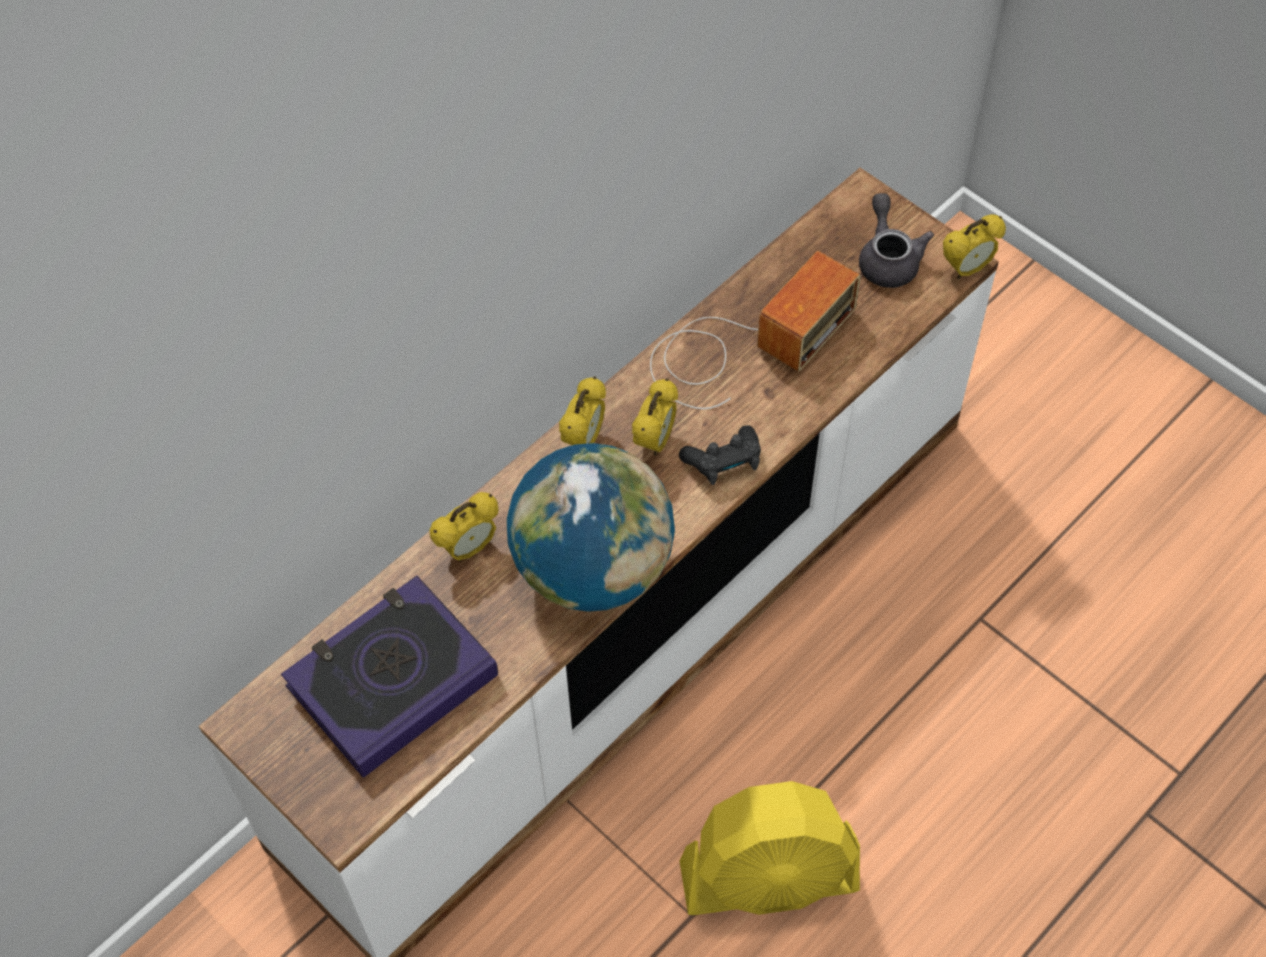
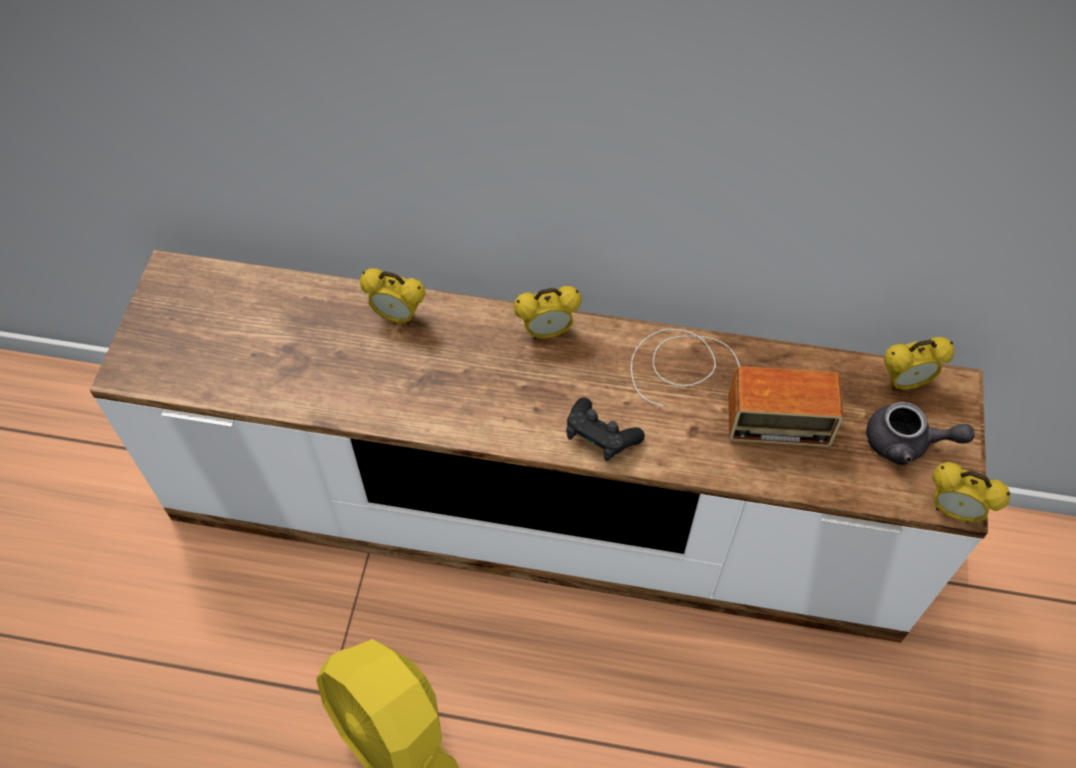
camera: 55 degrees right, 0 degrees up
(392, 680) = (256, 335): book -> none
(593, 568) = (436, 403): globe -> none
(655, 441) = (582, 379): alarm clock -> alarm clock (904, 382)
(888, 259) = (906, 443): grey teapot -> grey teapot turned 60 degrees clockwise

